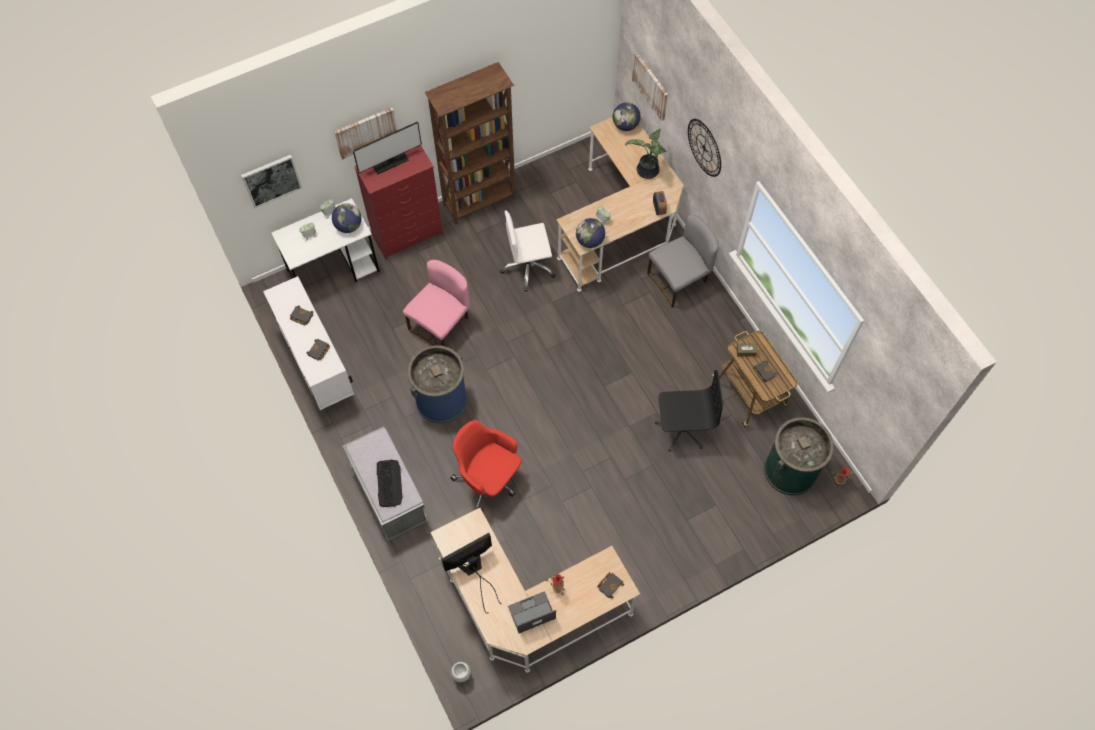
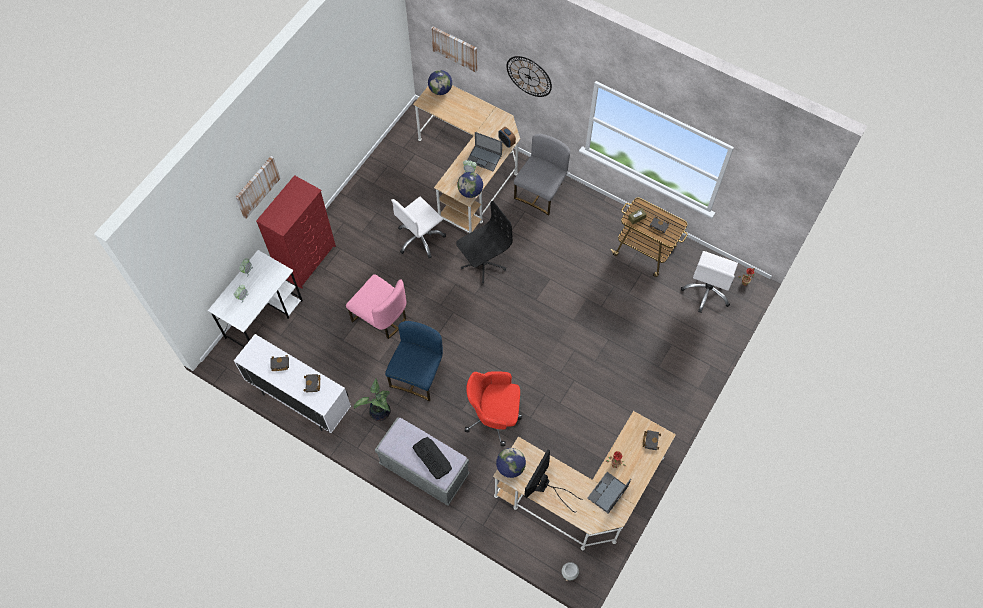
camera: 30 degrees left, 0 degrees up
(271, 180) = (199, 263): picture -> none
(348, 226) = (270, 273): globe -> globe (510, 467)
(389, 161) = (282, 203): monitor -> none
(441, 325) = (381, 317): pink chair -> pink chair turned 120 degrees clockwise
(441, 399) = (418, 375): blue trash can -> blue chair
(480, 201) = (349, 205): brown bookcase -> none
(626, 214) = (484, 158): none -> laptop
(646, 172) = (479, 118): potted plant -> potted plant (379, 413)
(682, 428) = (612, 301): black office chair -> black office chair (483, 263)
(790, 470) = (707, 291): green trash can -> white office chair

